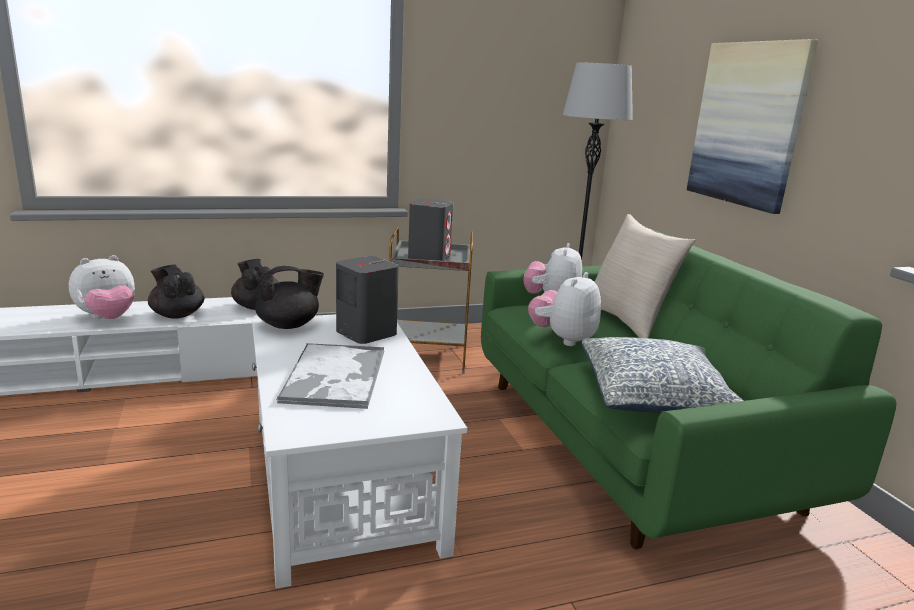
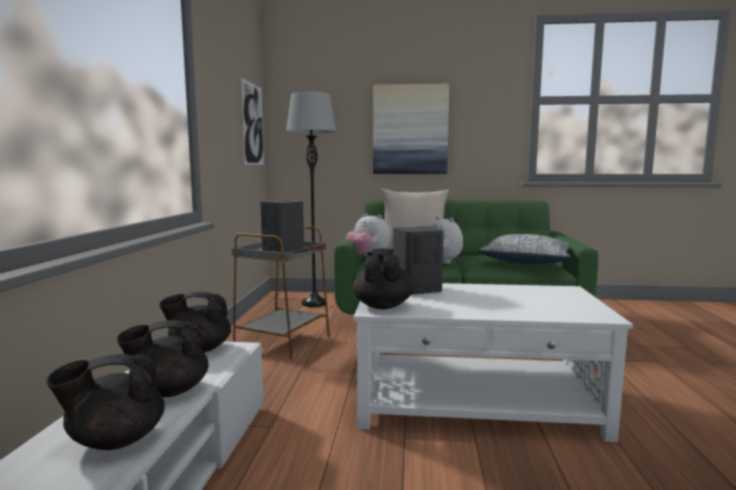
camera: 65 degrees left, 10 degrees down
(108, 318) = (115, 440): plush toy -> black teapot
(334, 377) = (504, 302): tray -> none
(563, 102) = (253, 124): none -> picture

